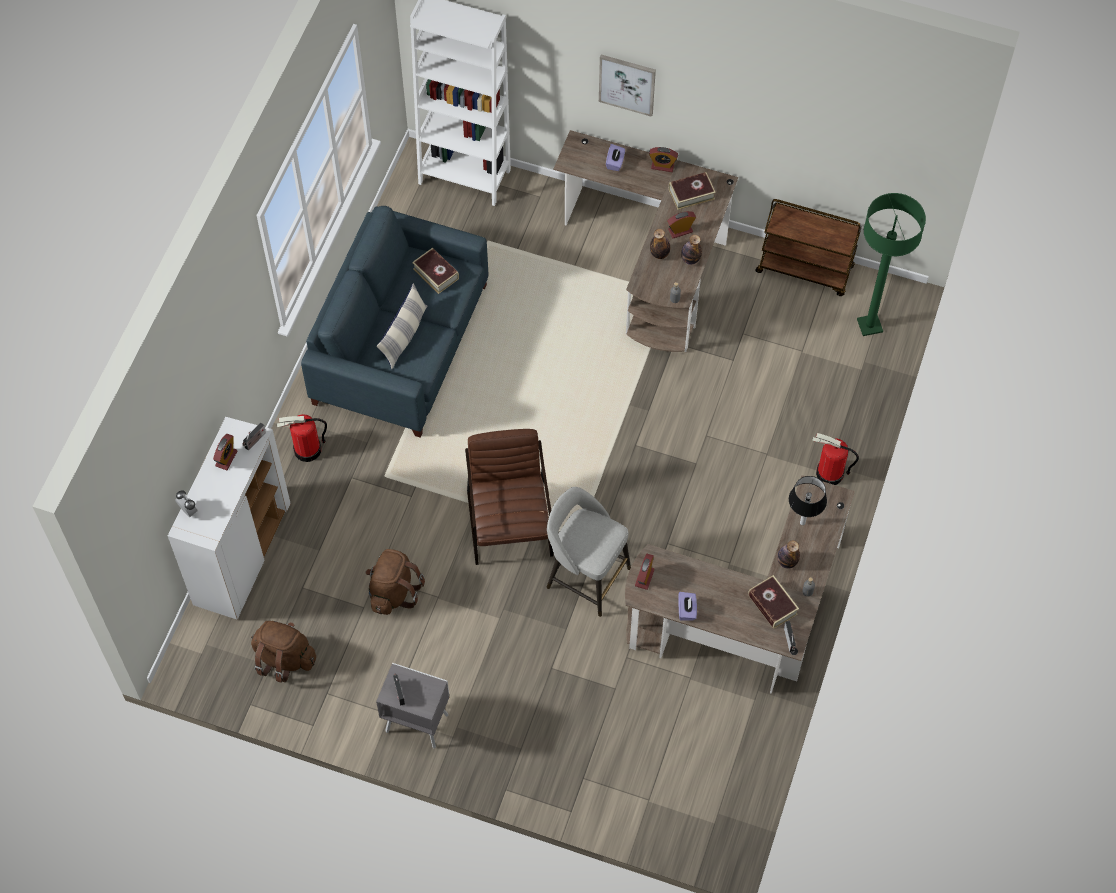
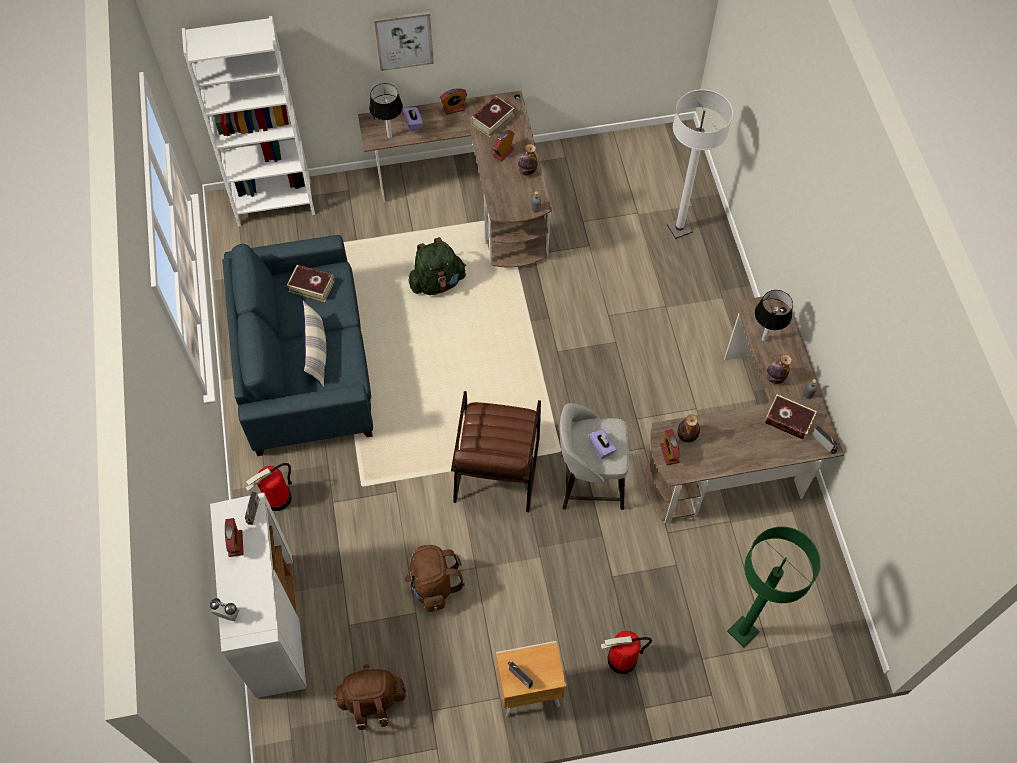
camera: 30 degrees left, 0 degrees up
(416, 722) = (527, 691): grey nightstand -> brown nightstand
(510, 523) = (496, 470): brown armchair -> brown armchair turned 135 degrees counterclockwise
(566, 326) = (437, 282): none -> green backpack
(585, 165) = (389, 136): none -> table lamp
(659, 254) = (499, 178): bottle -> bottle (686, 436)
(687, 610) = (723, 463): purple tissue box -> purple tissue box (602, 447)
(805, 269) = (597, 150): brown cart -> none
(829, 474) = (723, 297): fire extinguisher -> fire extinguisher (622, 660)
(832, 386) = (679, 229): none -> white floor lamp
(869, 326) = (675, 169): green floor lamp -> green floor lamp (743, 632)

